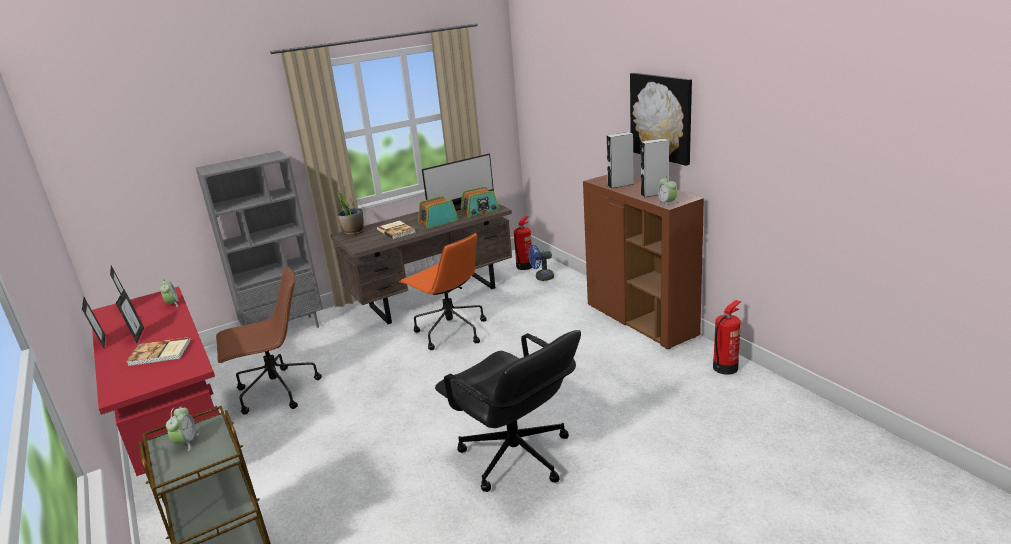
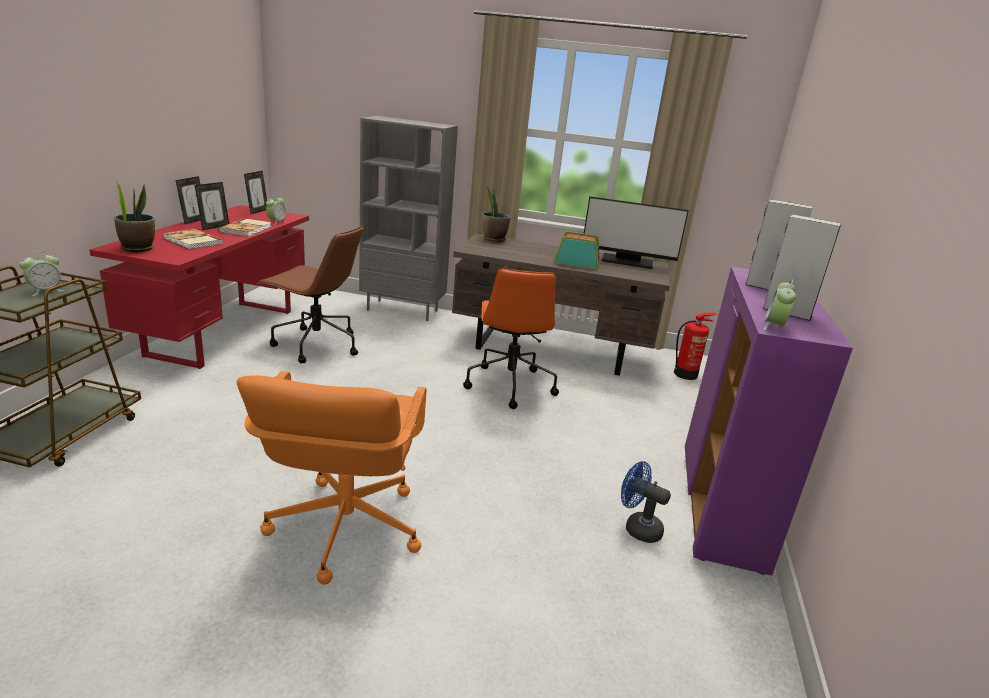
camera: 40 degrees right, 0 degrees up
(138, 383) = (138, 248): none -> potted plant
(396, 231) = (526, 253): book -> book (247, 229)
(480, 211) = (634, 273): radio -> none
(515, 457) = (344, 528): black office chair -> orange office chair
(541, 278) = (683, 394): blue fan -> blue fan (637, 528)
(641, 321) = (722, 506): brown cabinet -> purple cabinet
(661, 117) = (869, 193): picture -> none
(725, 367) = (741, 644): fire extinguisher -> none

